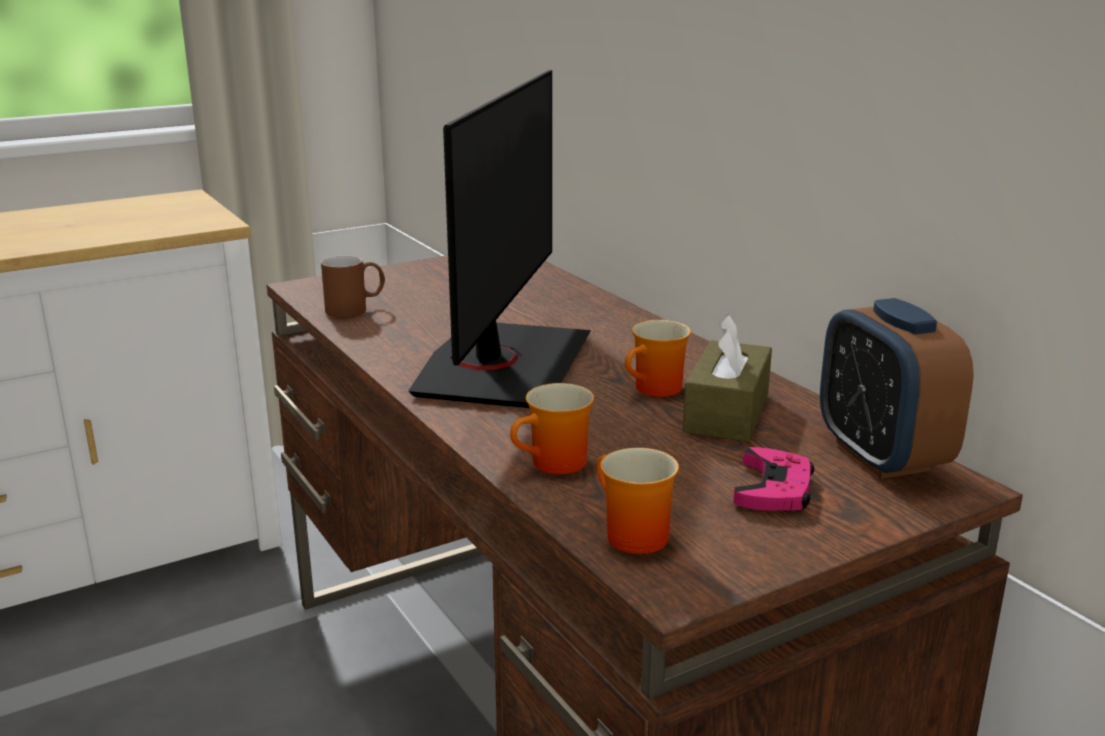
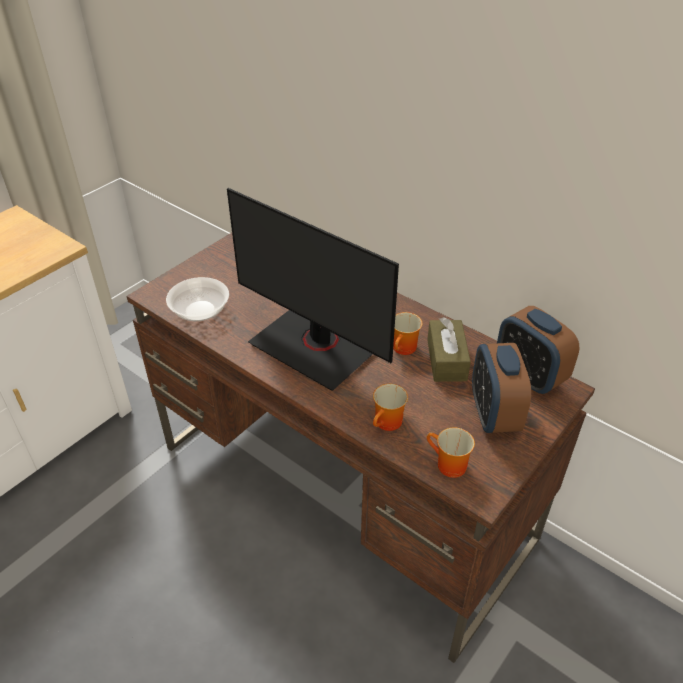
camera: 20 degrees left, 20 degrees up
(356, 309) = (200, 311): brown mug -> bowl
(502, 365) = (315, 346): monitor -> monitor turned 135 degrees clockwise
(774, 489) = (493, 414): pink game controller -> alarm clock

